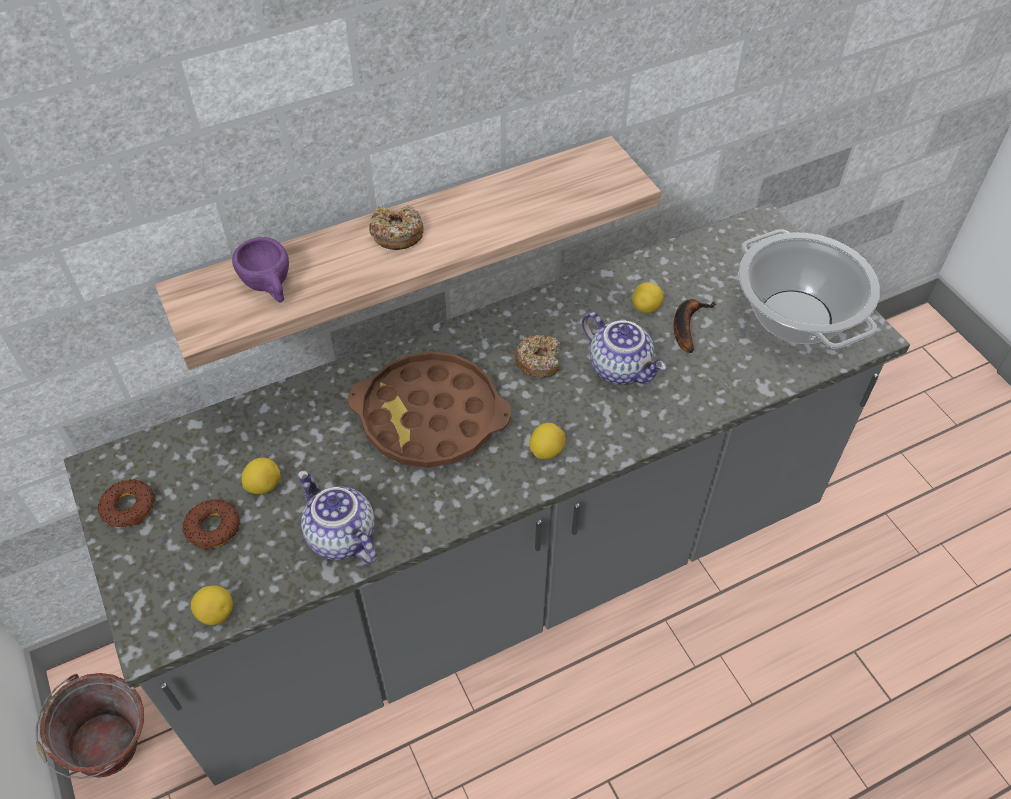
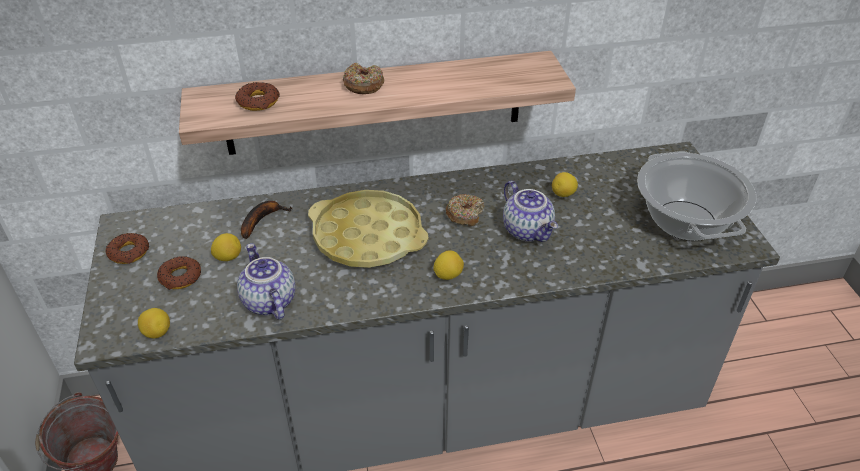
camera: 15 degrees right, 10 degrees down
(269, 286) = (258, 101): purple cup -> donut
(430, 417) = (368, 236): brown tray -> yellow tray
(687, 325) = (592, 211): banana -> banana (262, 220)

